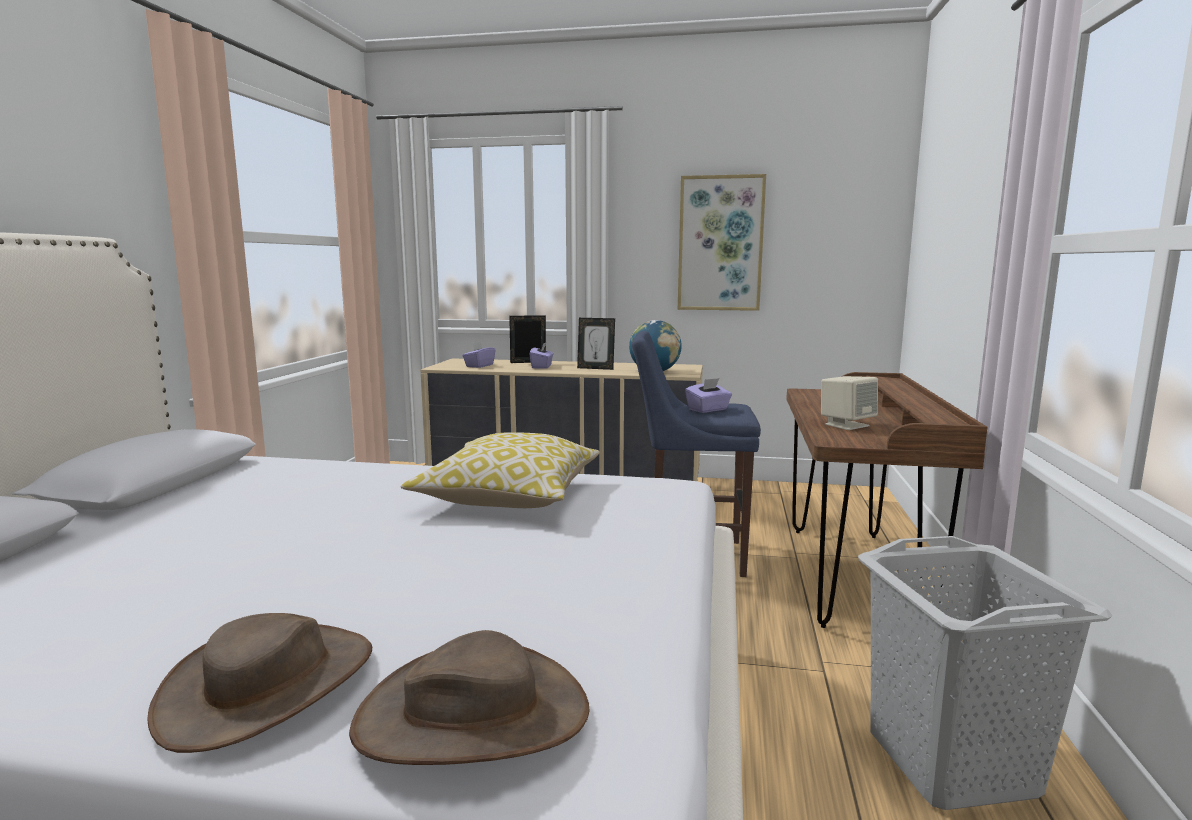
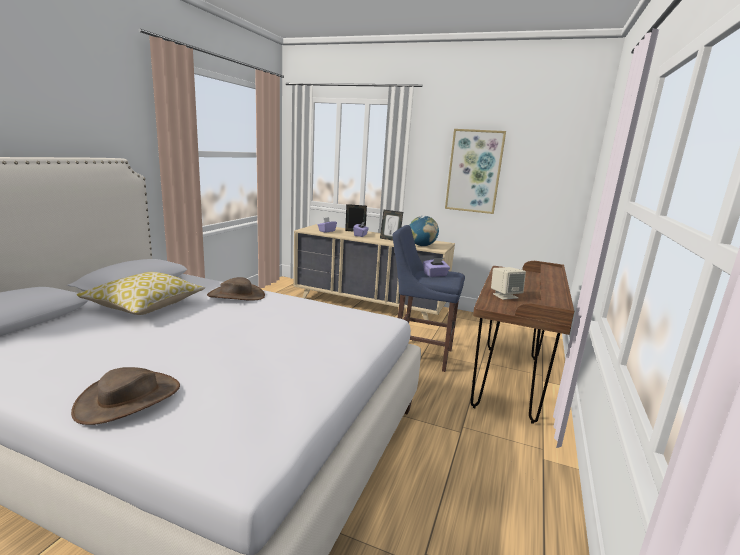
camera: 10 degrees right, 5 degrees up
(473, 715) = (202, 429): brown hat -> brown hat (236, 295)
(509, 496) = (295, 315): pillow -> pillow (145, 305)
(951, 763) = (504, 495): grey laundry basket -> none

